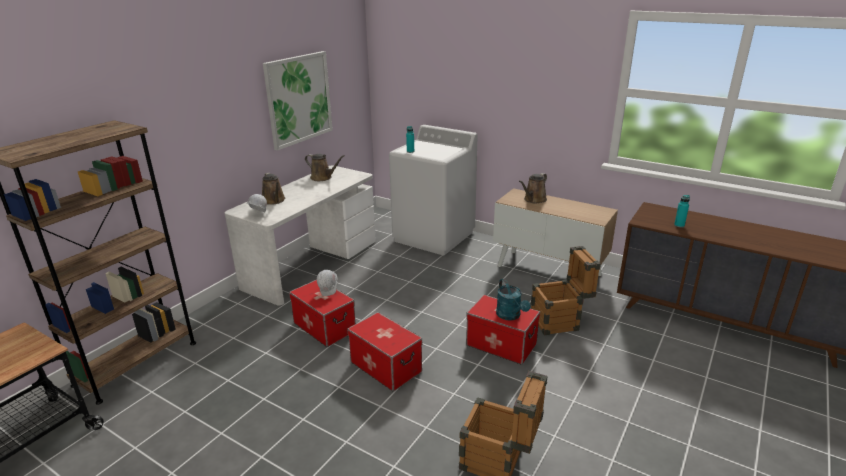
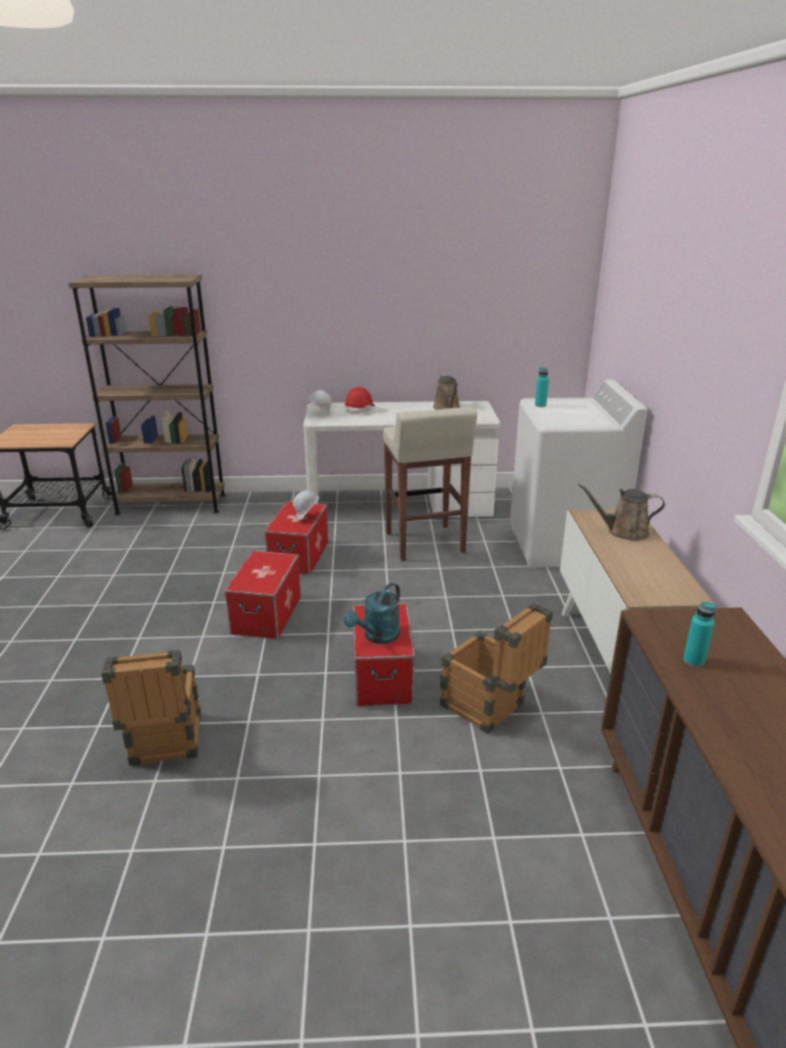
camera: 55 degrees right, 0 degrees up
(274, 201) = (360, 410): brown watering can -> red hard hat
(299, 99) = (449, 303): picture -> none
(374, 275) = (424, 543): none -> beige stool

